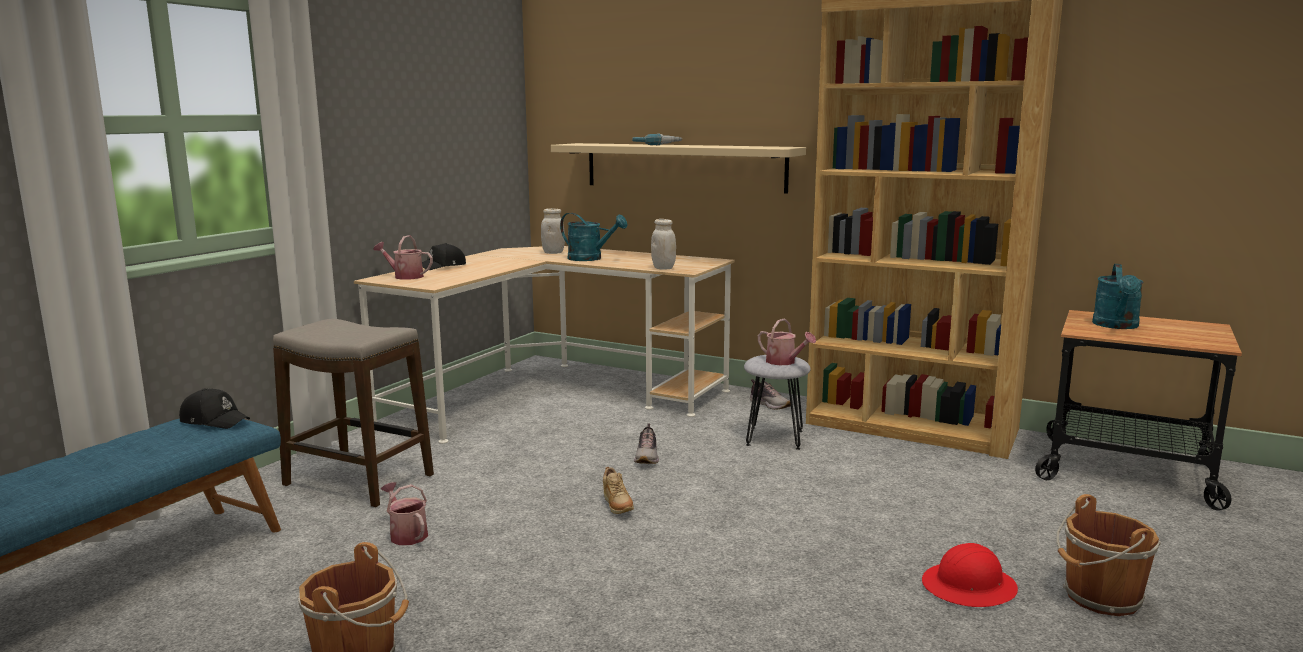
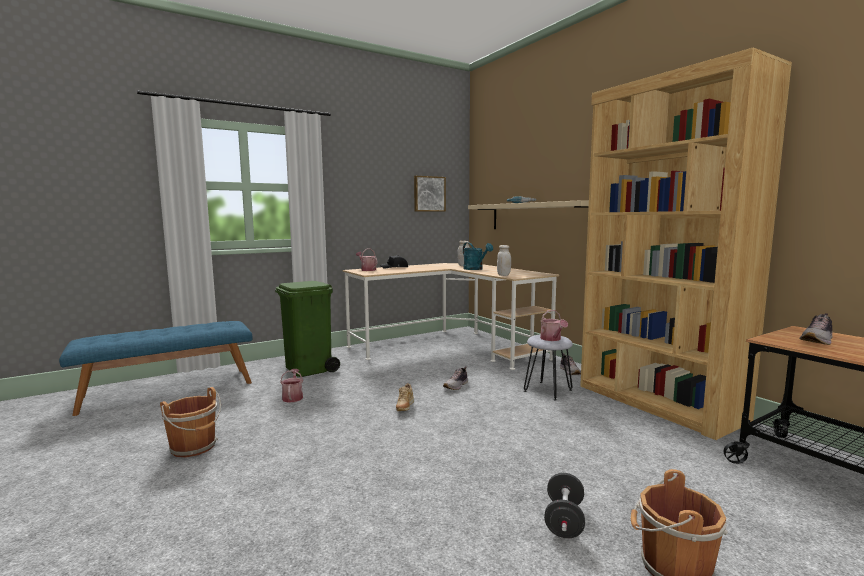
camera: 30 degrees right, 5 degrees down
(215, 420) = (230, 323): black cap -> none
(359, 480) = (309, 369): stool -> green trash can
(472, 123) = (429, 194): none -> picture
(969, 587) = (564, 520): red hard hat -> black dumbbell
(1116, 326) = (818, 340): turquoise watering can -> shoe

